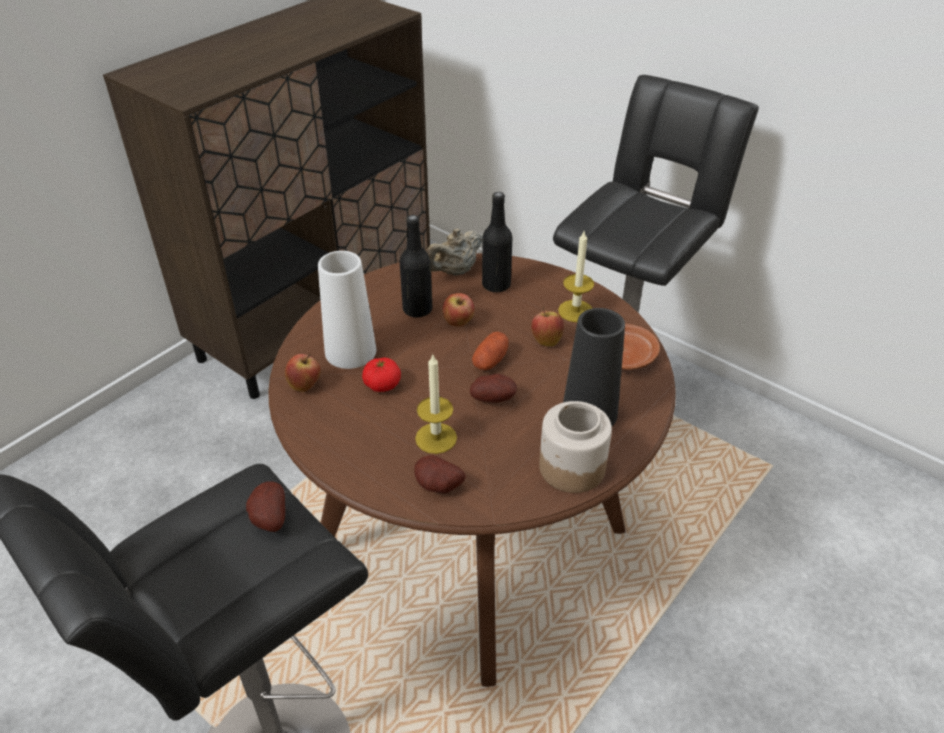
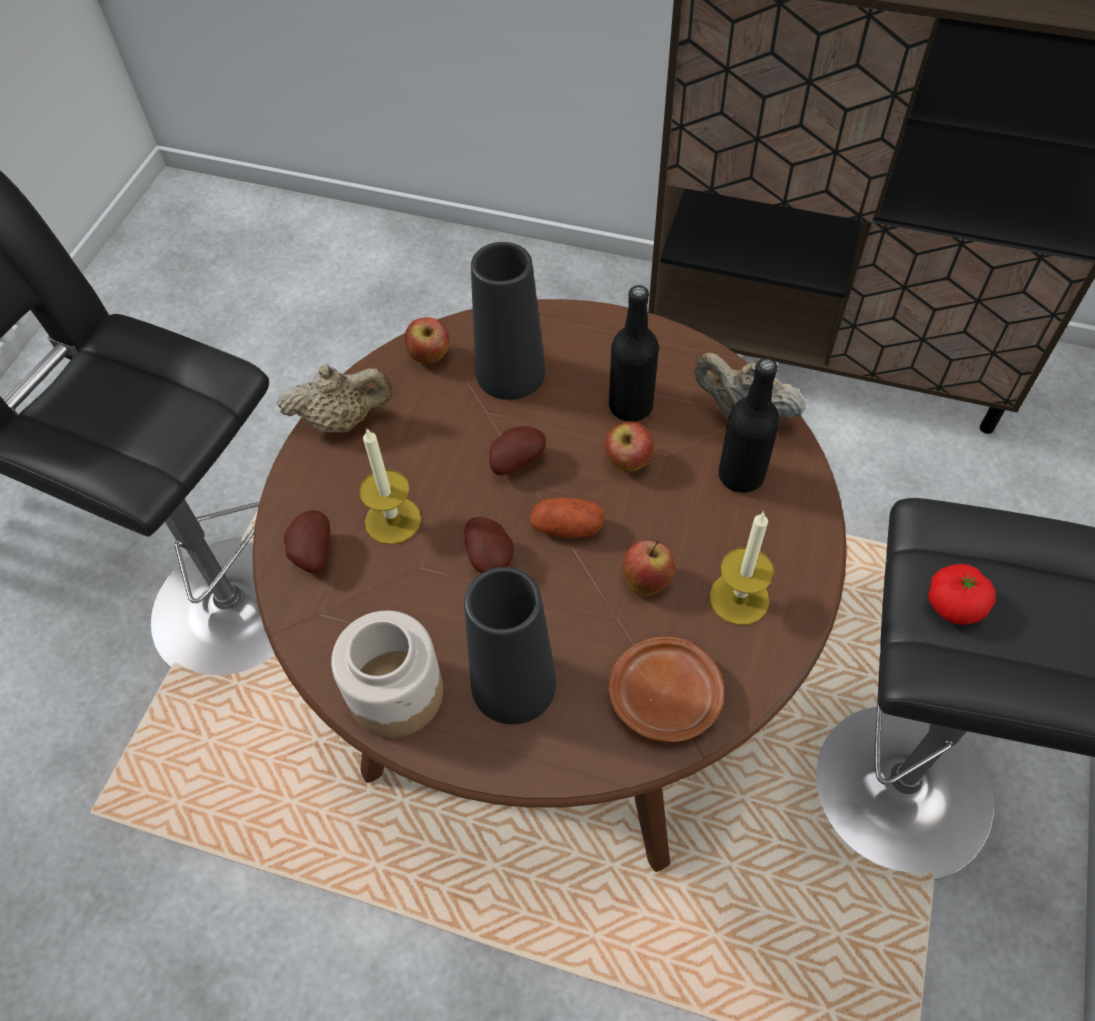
camera: 70 degrees right, 15 degrees up
(268, 519) = (174, 410): potato -> potato (515, 461)
(328, 444) = (342, 420): none -> beige teapot
(350, 351) = (510, 373): white vase -> black vase
(382, 385) = (464, 429): tomato -> tomato (954, 604)

